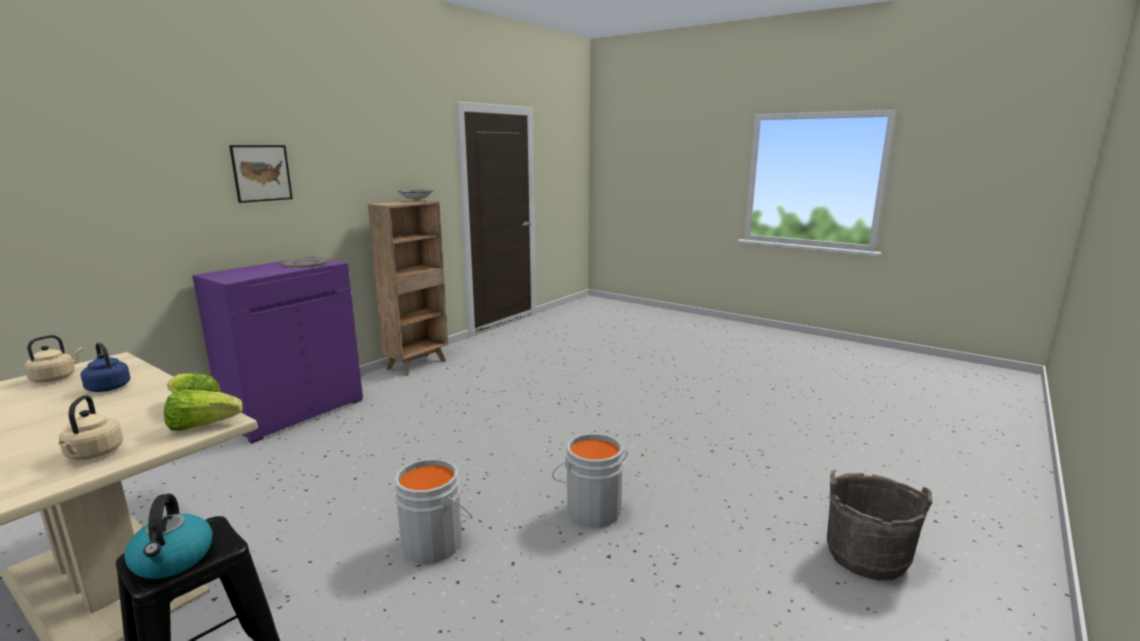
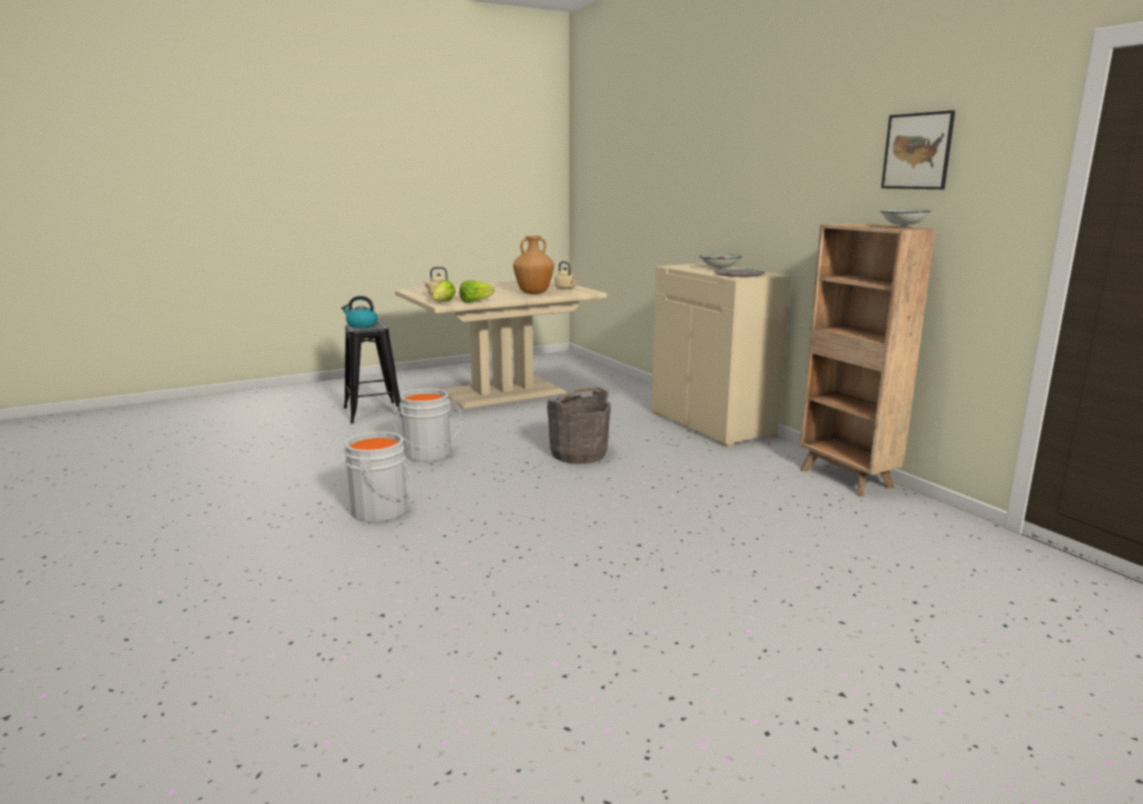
camera: 115 degrees right, 0 degrees up
(108, 387) = (534, 293): blue kettle -> brown vase
(255, 269) = (719, 268): none -> bowl
(261, 173) = (768, 173): picture -> picture (917, 151)
(295, 411) = (713, 424): purple cabinet -> beige cabinet
(866, 556) = (98, 619): grey bucket -> grey bucket (578, 454)

